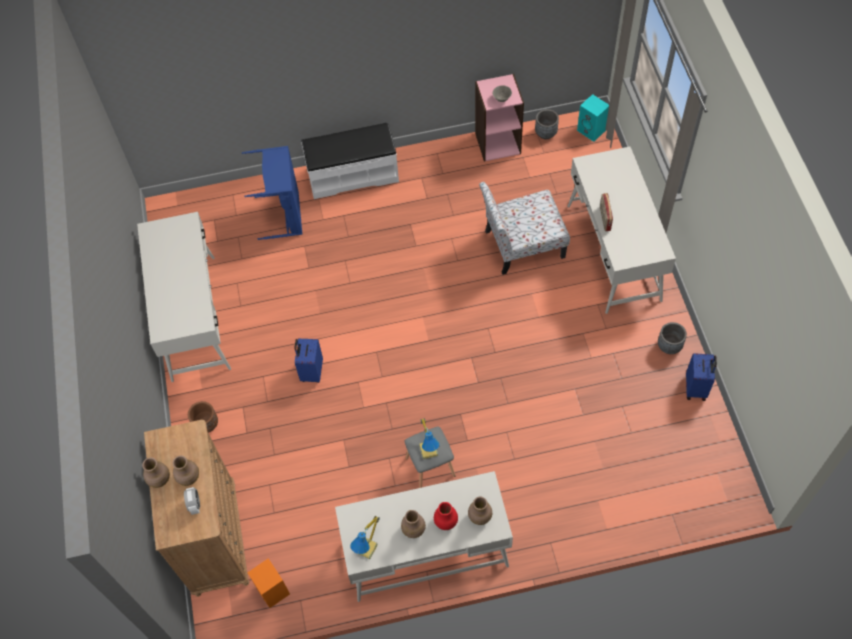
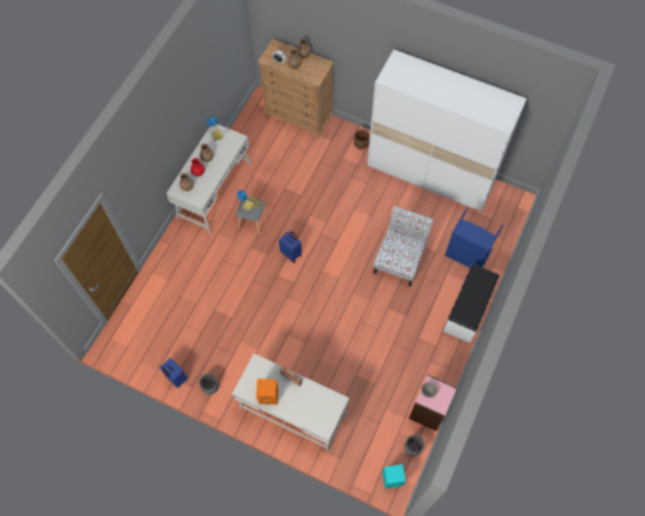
camera: 125 degrees right, 5 degrees up
(193, 317) = (431, 174): white desk -> white wardrobe
(271, 590) = (255, 124): orange speaker -> orange speaker (269, 395)
(311, 371) = (351, 205): blue suitcase -> blue suitcase (291, 253)
(522, 244) = (341, 364): chair -> chair (399, 259)

